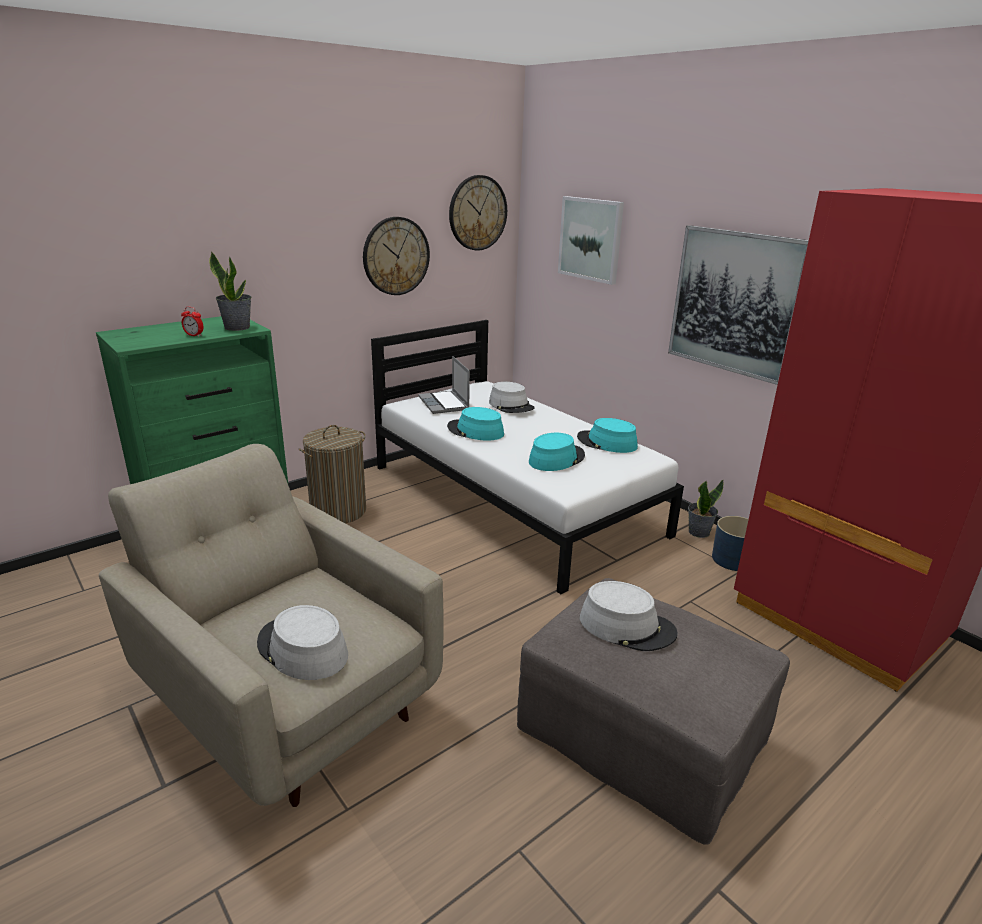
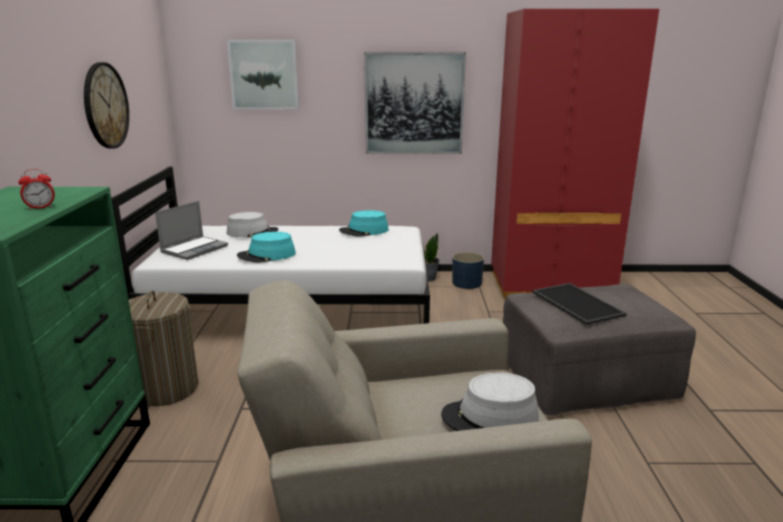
camera: 50 degrees left, 5 degrees down
(237, 327) = (63, 193): potted plant -> none
(444, 404) = (194, 249): laptop -> laptop turned 75 degrees counterclockwise
(477, 213) = (145, 60): wall clock -> none
(556, 459) = (359, 249): turquoise hat -> none
(627, 626) = (575, 303): grey hat -> tray

